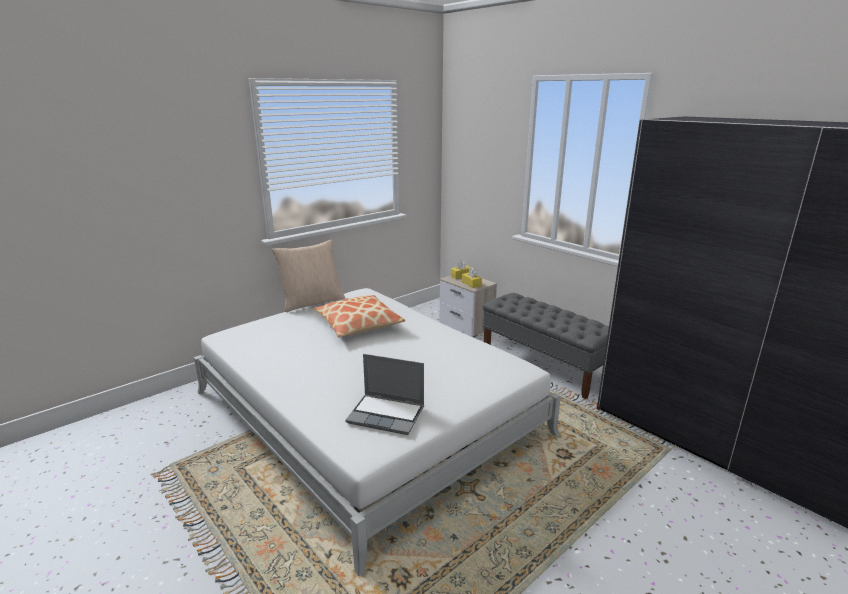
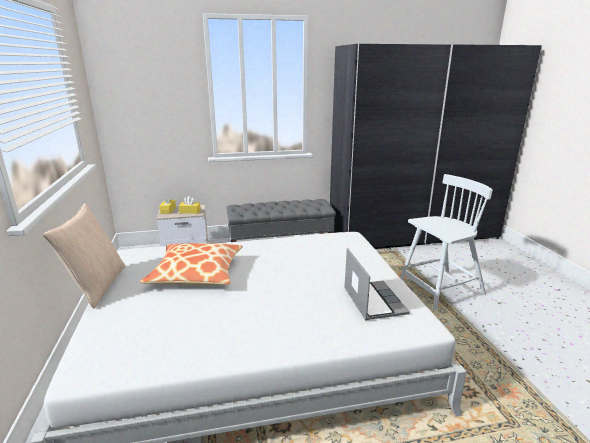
camera: 60 degrees left, 0 degrees up
(387, 415) = (373, 301): laptop -> laptop turned 60 degrees counterclockwise
(609, 516) = (440, 289): none -> white chair

